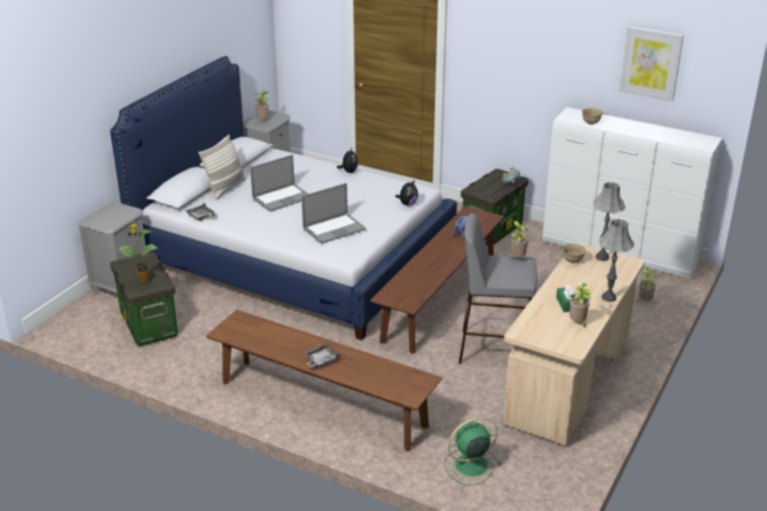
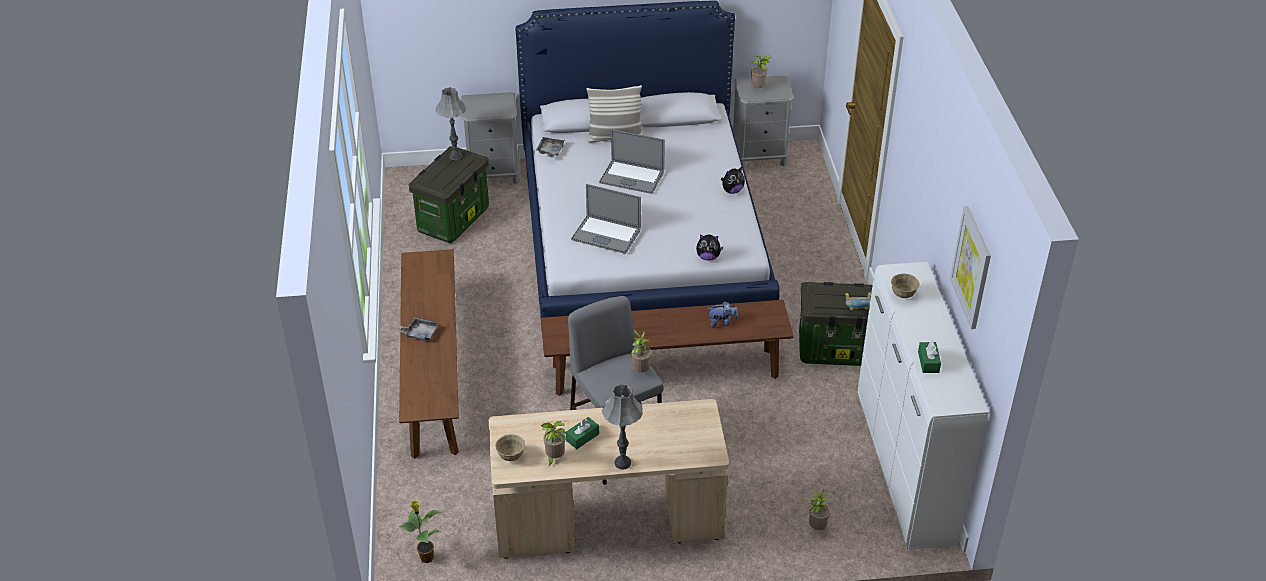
camera: 55 degrees right, 10 degrees up
(144, 281) = (437, 178): potted plant -> potted plant (425, 557)
(469, 466) = (423, 506): green fan -> none
(572, 261) = (672, 411): beige bowl -> beige bowl (511, 456)
(602, 257) = (701, 430): grey table lamp -> grey table lamp (455, 156)
(662, 137) = (928, 362): none -> green tissue box

